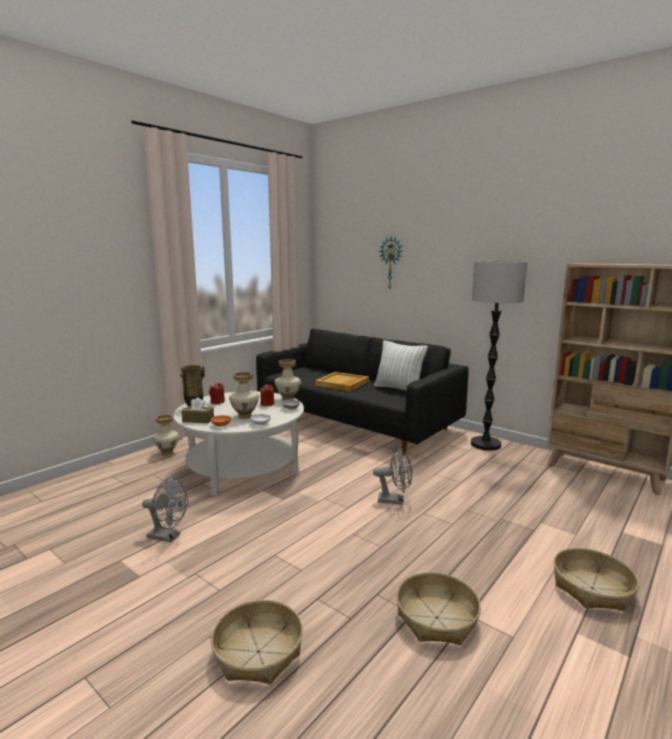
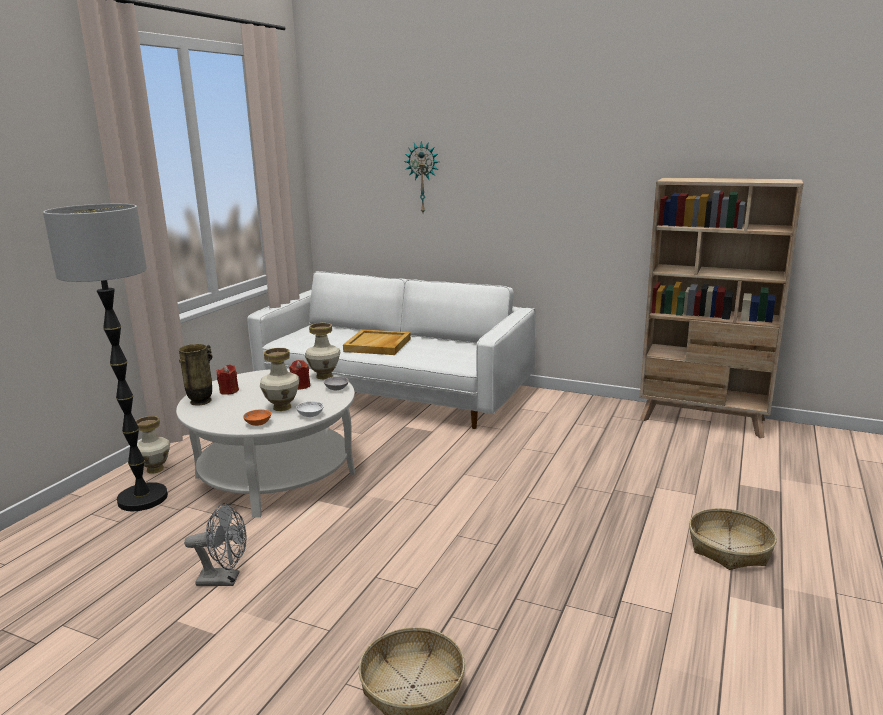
camera: 15 degrees left, 5 degrees up
(198, 420) = (220, 420): brown tissue box -> none
(355, 422) = (395, 393): black sofa -> white sofa
(395, 500) = (488, 487): grey fan -> none
(399, 389) = (453, 345): pillow -> none
(437, 618) = (589, 610): basket -> none
(486, 444) = (564, 403): floor lamp -> floor lamp (143, 499)

